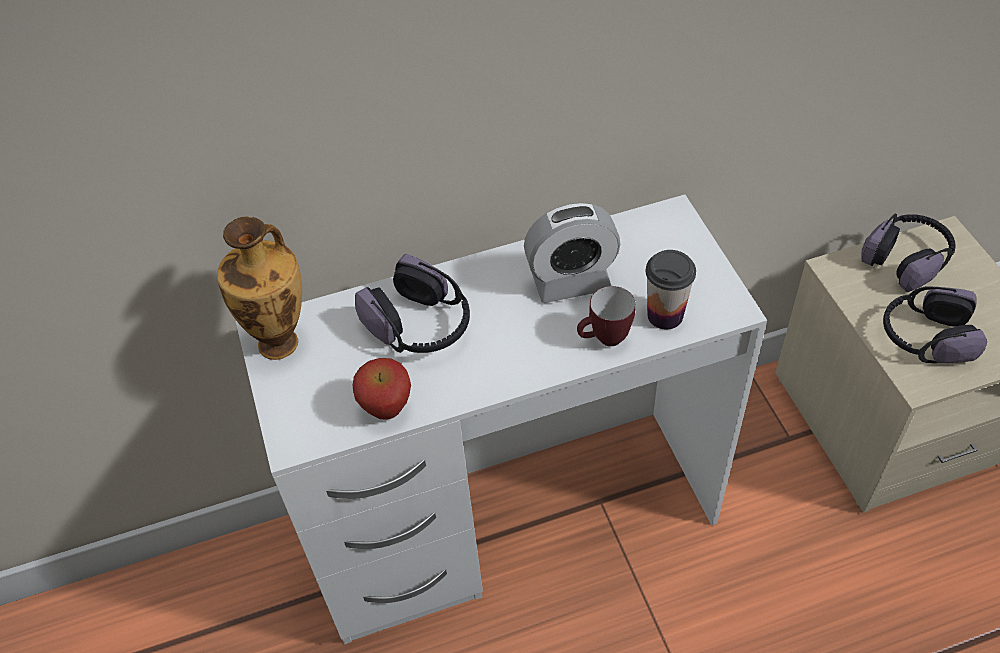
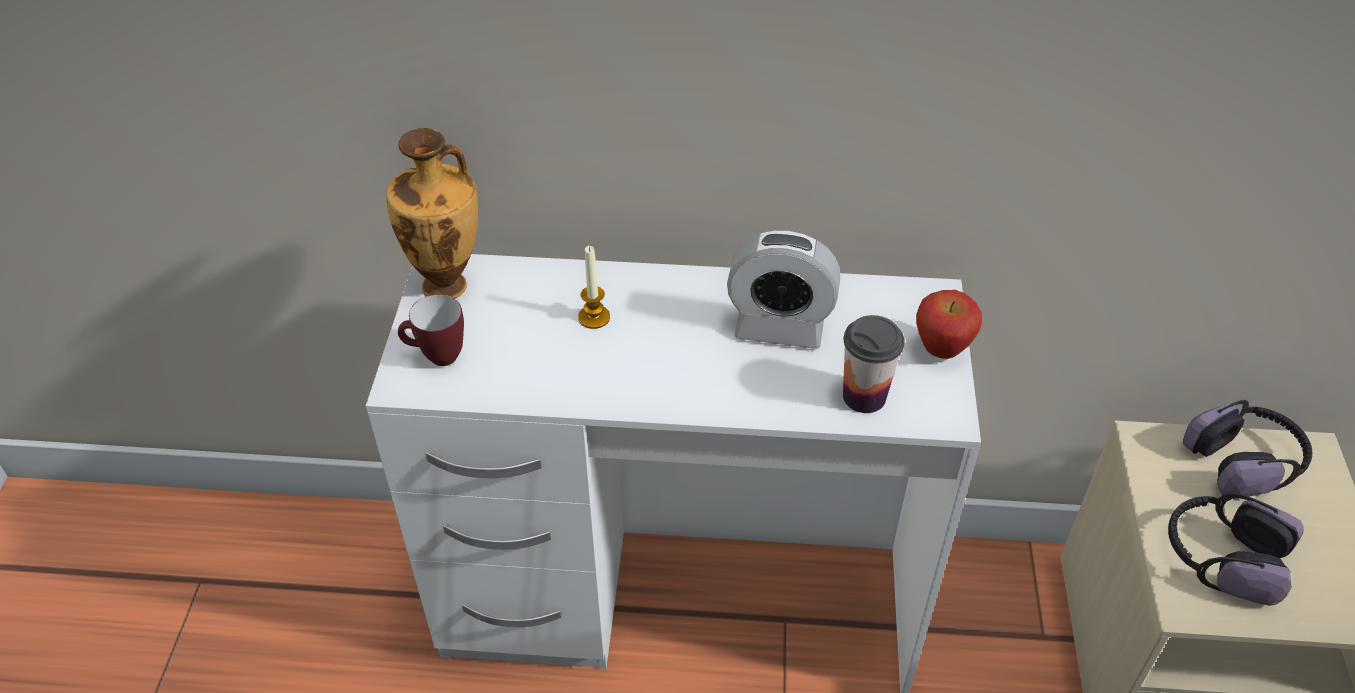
camera: 20 degrees right, 5 degrees down
(387, 409) = (512, 386): apple -> apple (941, 350)
(420, 326) = (594, 317): headphones -> candle
(604, 340) = (781, 399): mug -> mug (436, 357)

